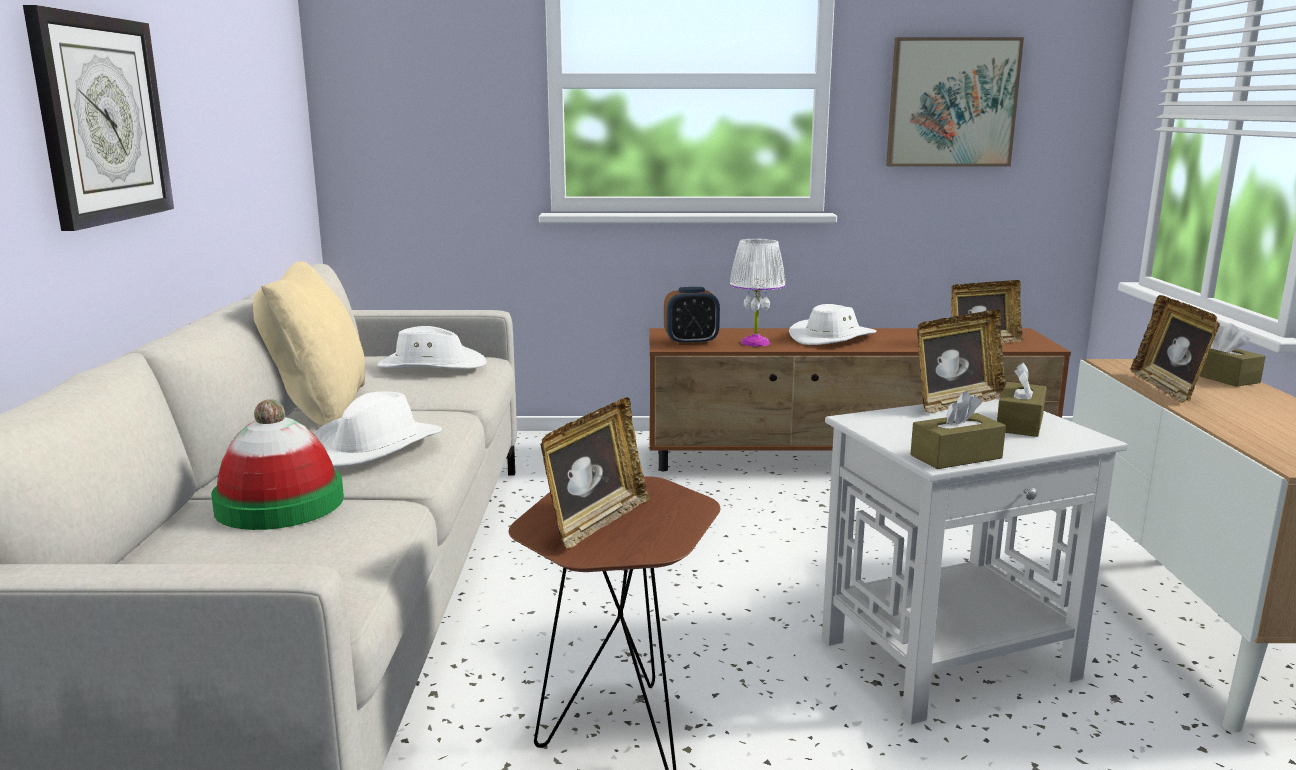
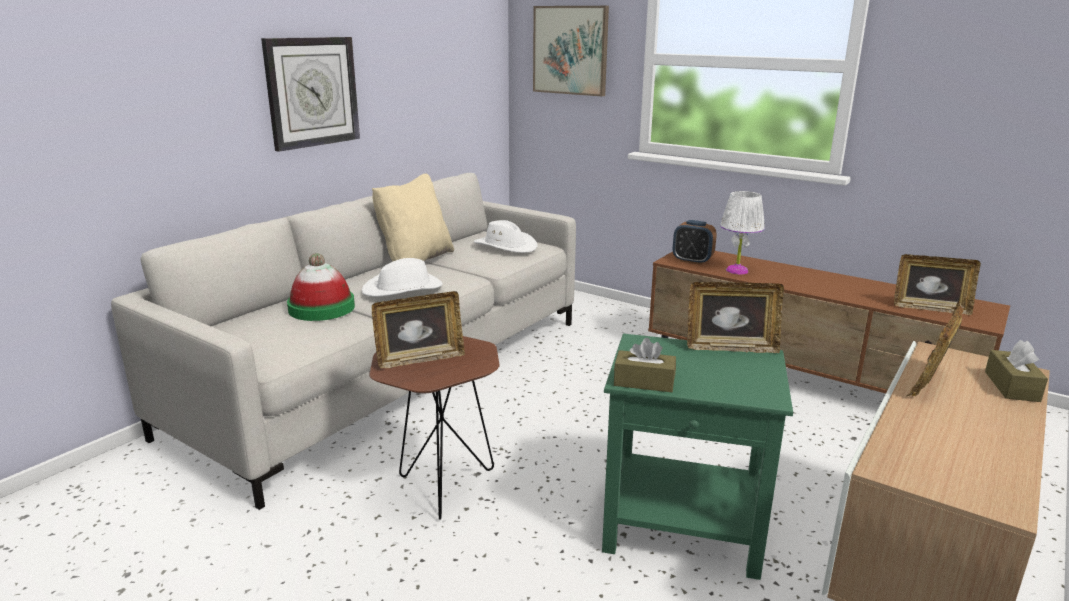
camera: 35 degrees right, 5 degrees up
(833, 338) = (805, 278): white hat -> none
(950, 658) = (685, 527): white side table -> green side table
(952, 103) = (972, 91): picture -> picture (570, 50)
(1019, 423) = (742, 374): brown tissue box -> none

